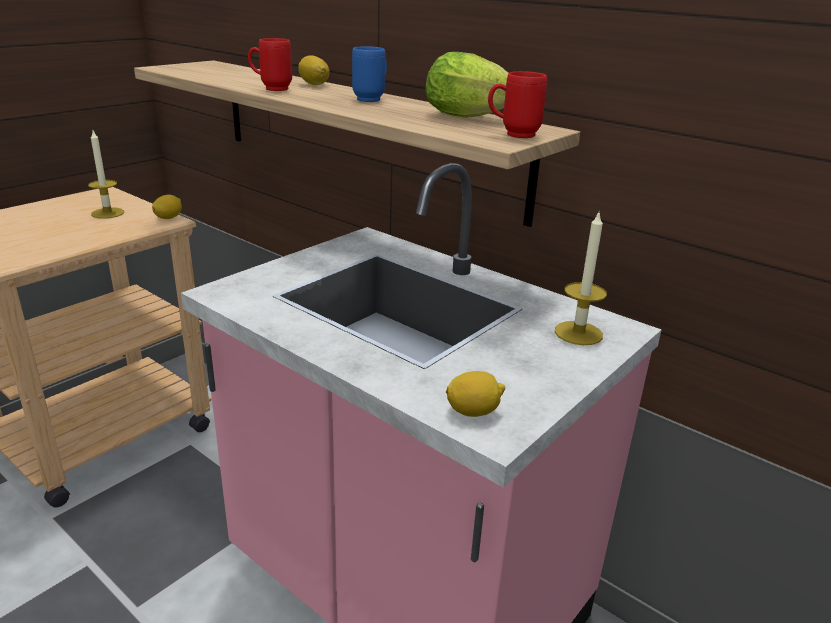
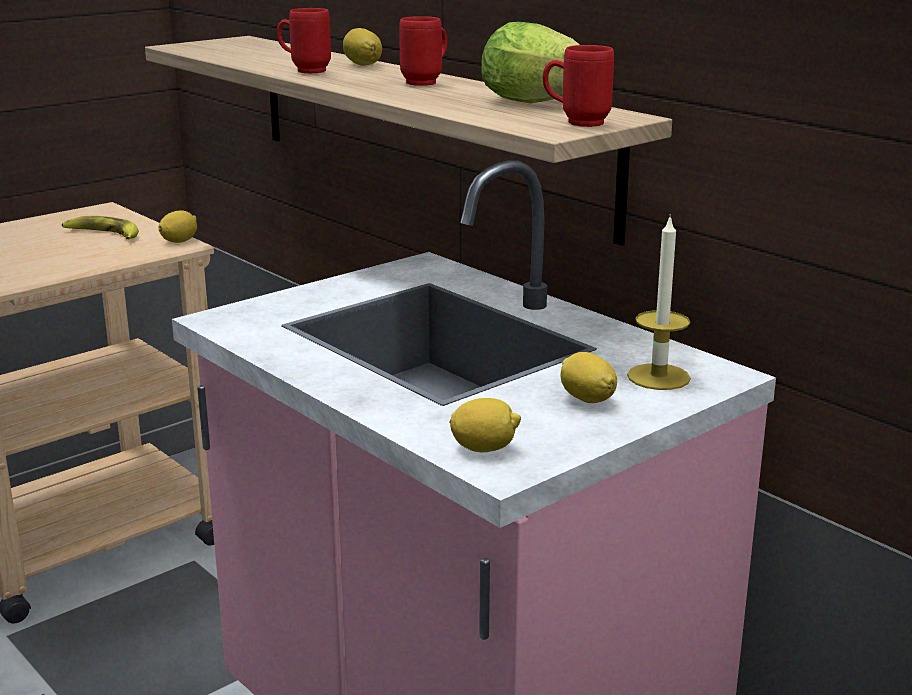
camera: 10 degrees right, 5 degrees down
(107, 213) = (103, 234): candle -> banana
(372, 99) = (427, 82): blue mug -> red mug
(534, 357) = (587, 399): none -> lemon

